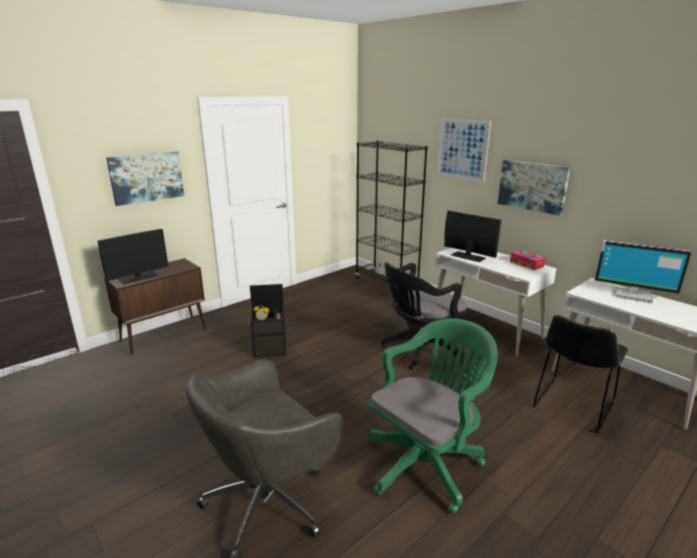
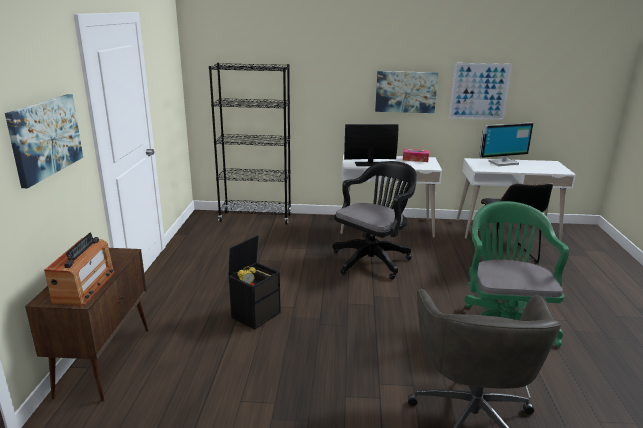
camera: 45 degrees left, 0 degrees up
(138, 277) = (85, 287): monitor -> radio
(420, 350) = (373, 259): black office chair -> black office chair turned 150 degrees counterclockwise
(463, 149) = (331, 64): picture -> picture (479, 91)

